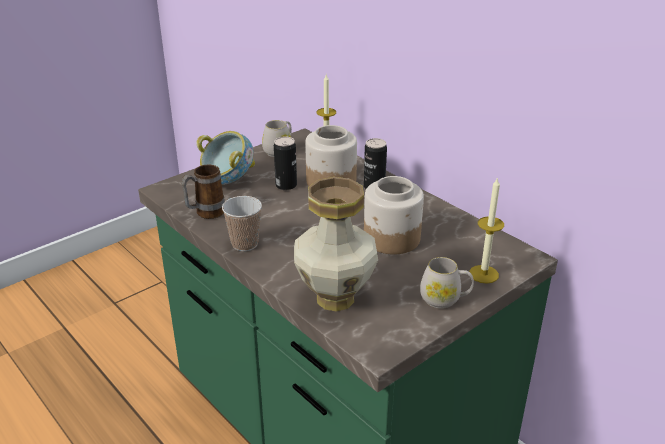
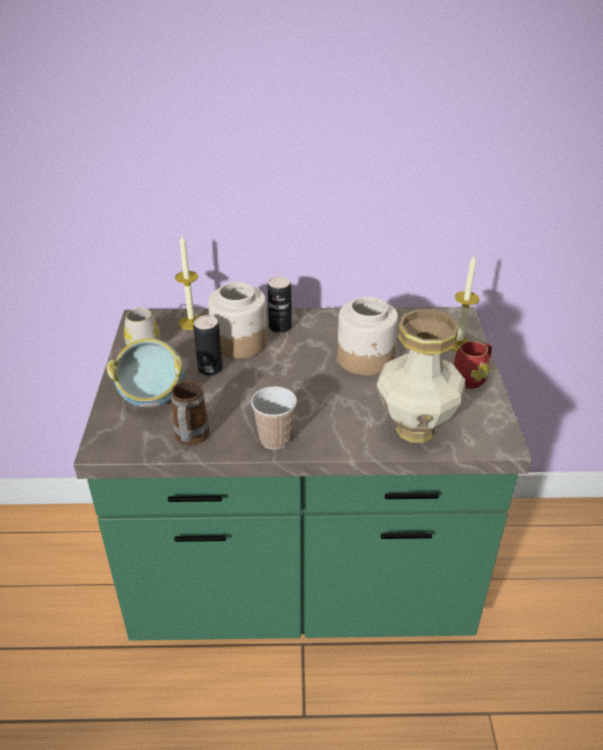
camera: 50 degrees left, 5 degrees up
(445, 299) = (471, 378): white mug -> red mug

